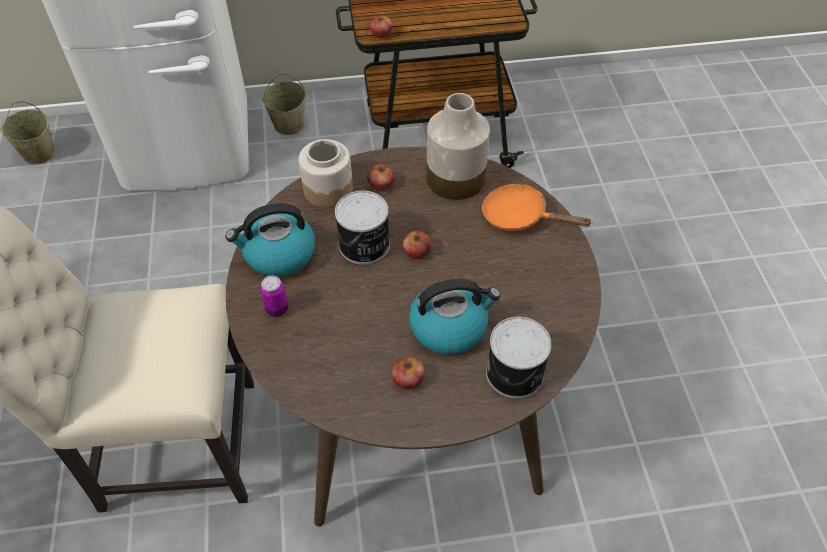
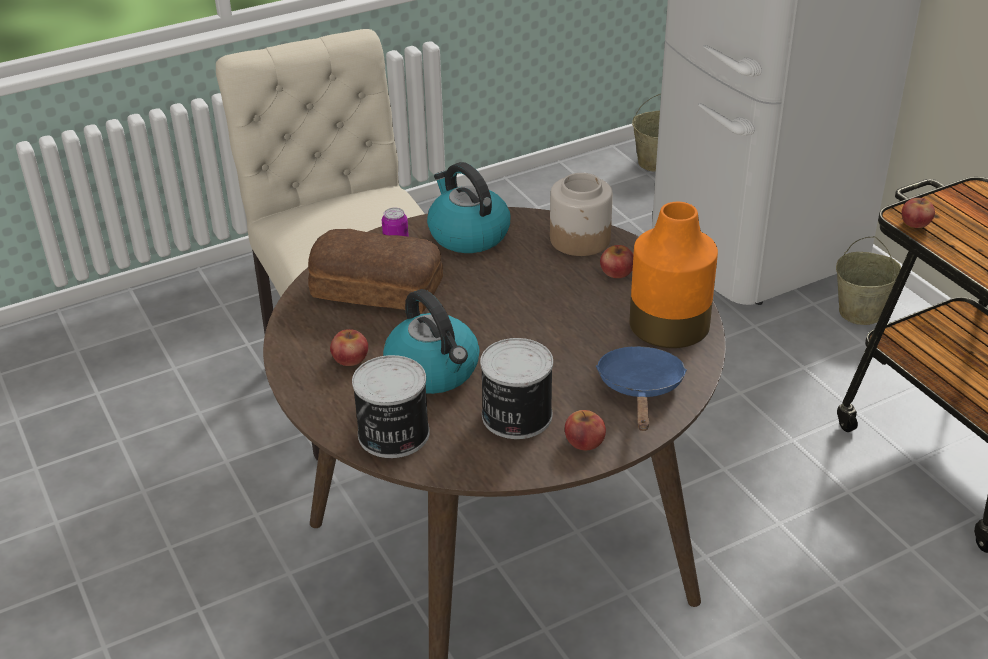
camera: 70 degrees right, 15 degrees down
(317, 336) = (375, 287): none -> bread
(364, 245) = (515, 284): can -> can (515, 416)
(416, 251) = (529, 322): apple -> apple (584, 441)
(456, 178) = (668, 323): beige vase -> orange vase
(520, 217) = (640, 389): orange frying pan -> blue frying pan

